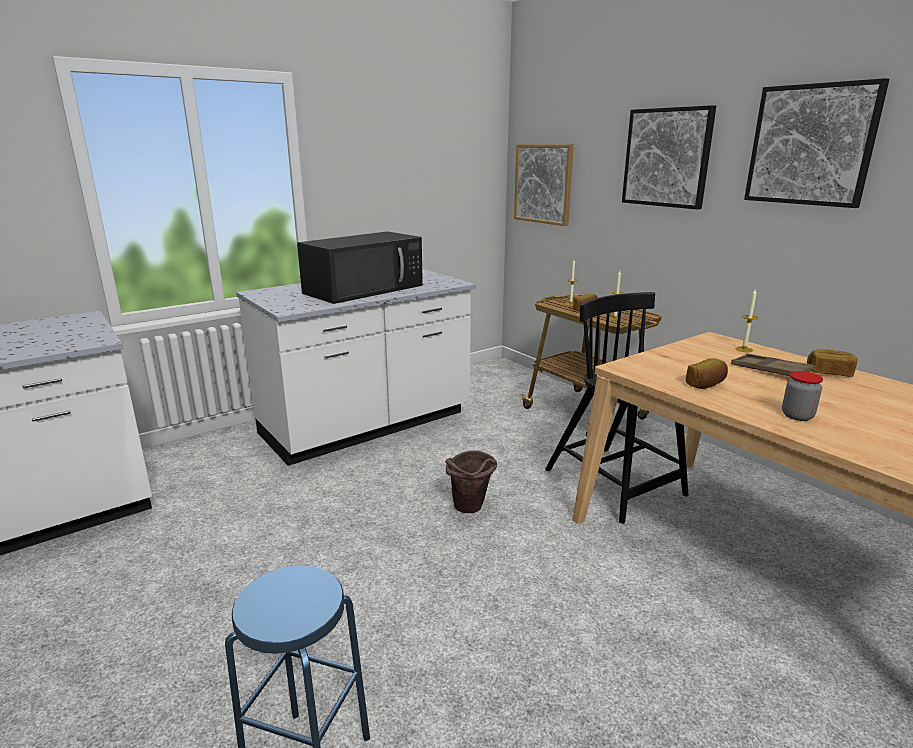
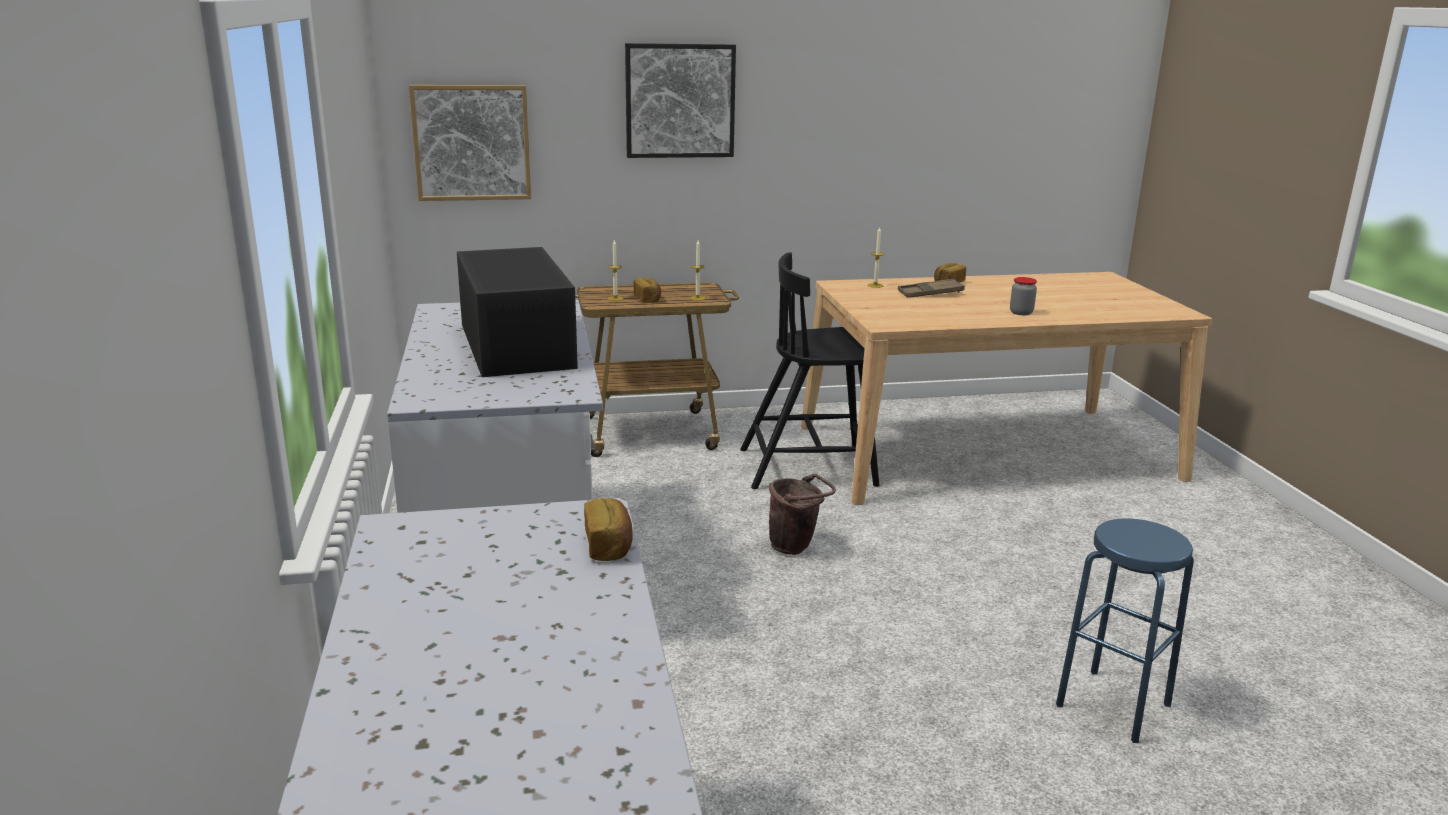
camera: 65 degrees left, 0 degrees up
(706, 384) = (944, 315): bread -> bread (609, 546)
(811, 145) = (836, 86): picture -> none

